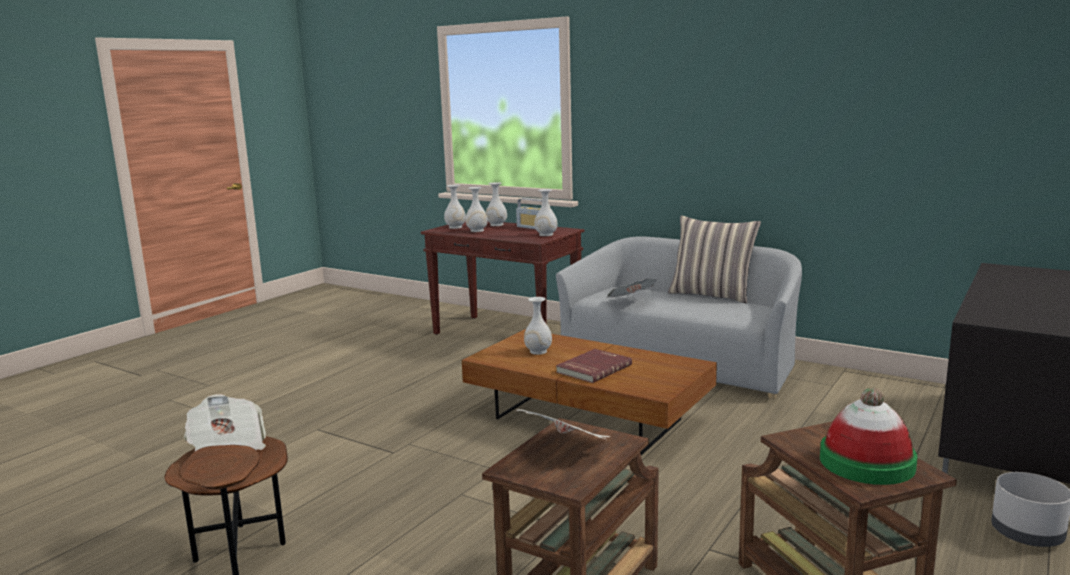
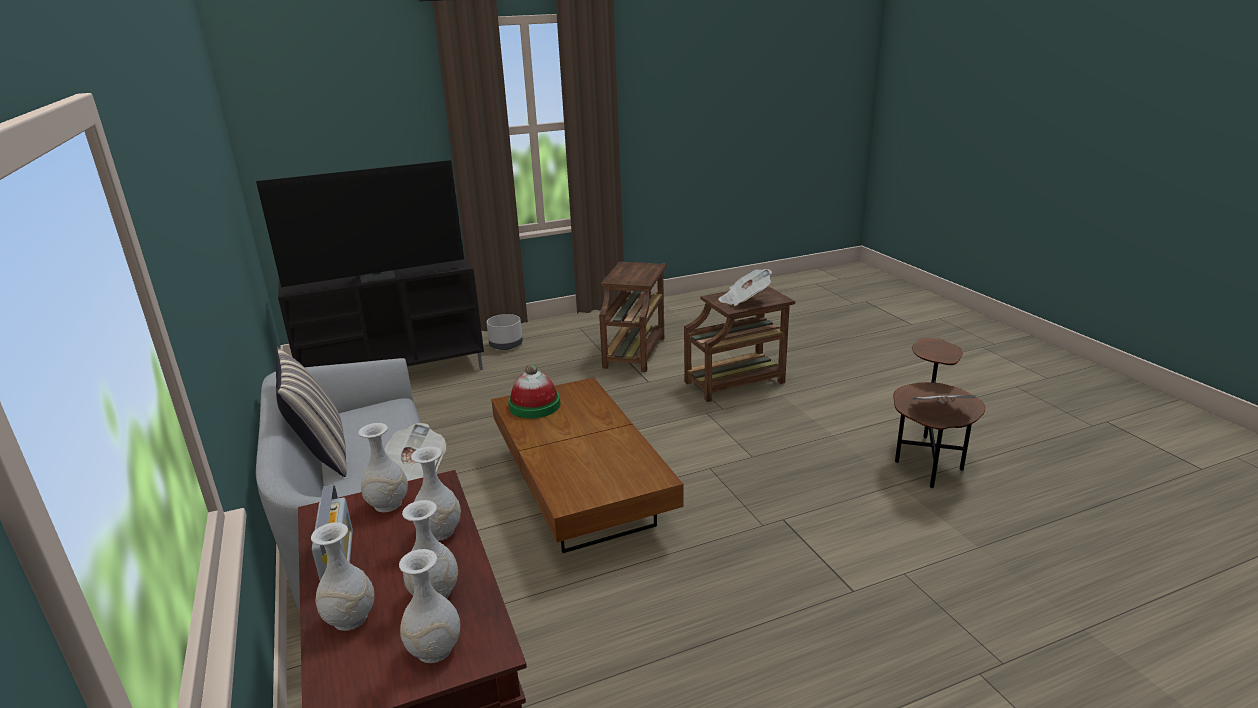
camera: 145 degrees left, 10 degrees up
(538, 351) = (598, 466): white vase -> white vase (439, 532)
(593, 368) = (587, 425): red book -> none
(866, 462) = (635, 270): hat -> hat (534, 405)
(995, 291) = (377, 277): none -> television

